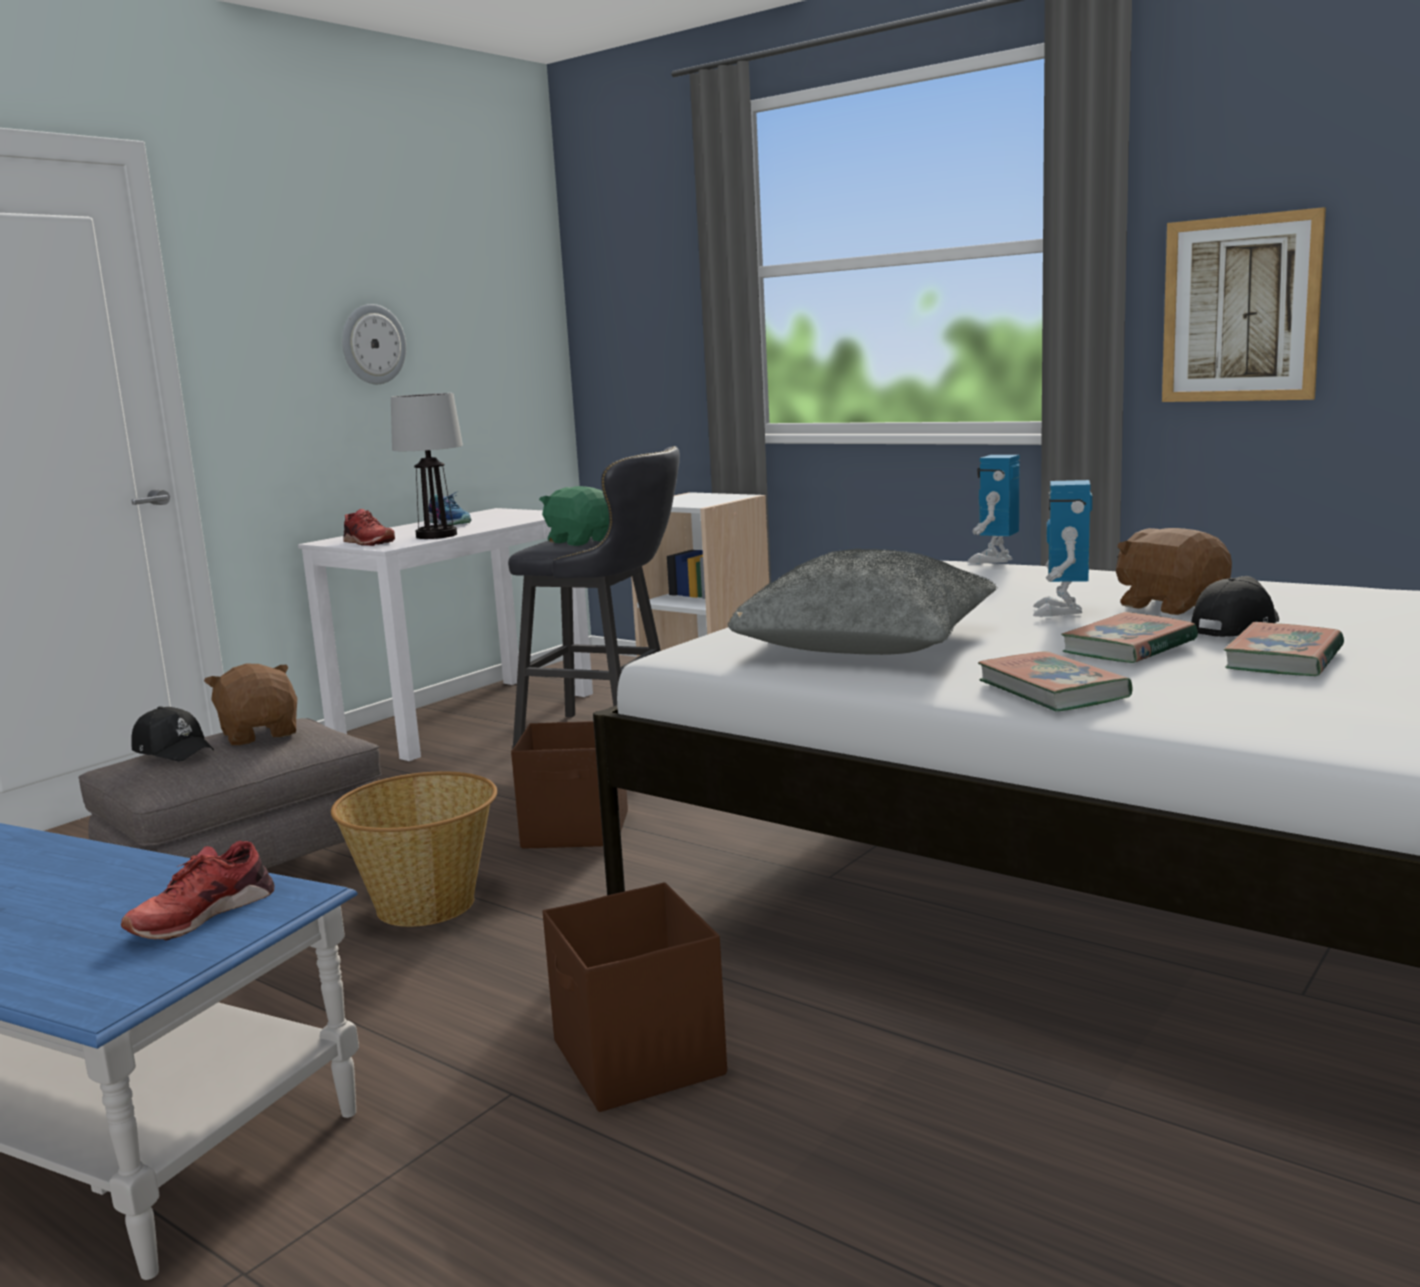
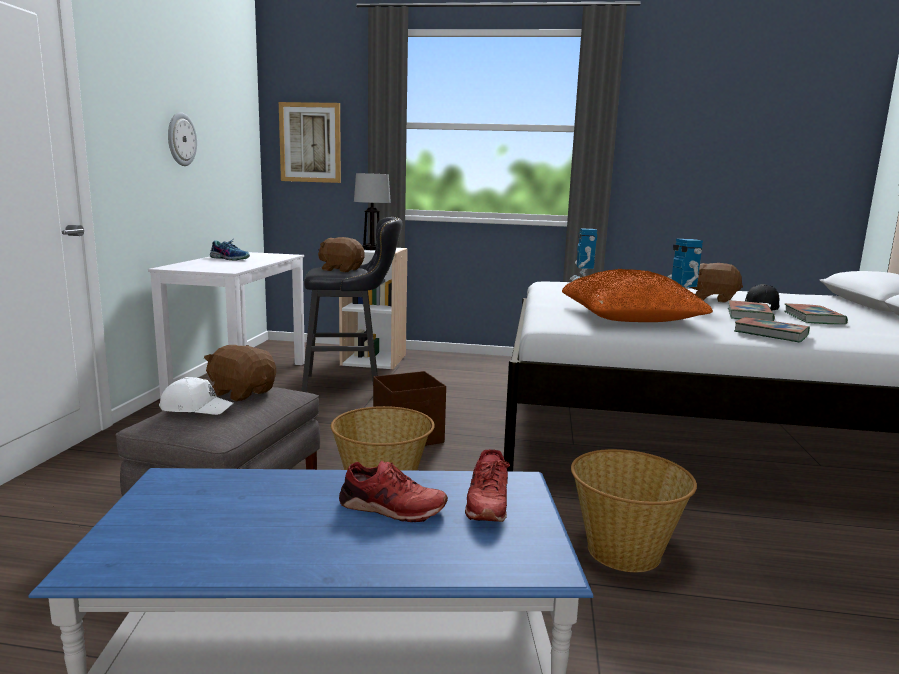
camera: 30 degrees left, 0 degrees up
(174, 750) = (196, 408): black cap -> white cap
(368, 542) = (204, 268): red shoe -> red shoe (391, 508)
(437, 535) = (245, 265): table lamp -> table lamp (372, 249)
(581, 541) = (341, 270): green plush toy -> brown plush toy
(638, 1060) = (624, 550): brown storage box -> basket
(865, 642) = (629, 317): grey pillow -> orange pillow
(1240, 309) = (660, 168): picture -> picture (310, 142)

